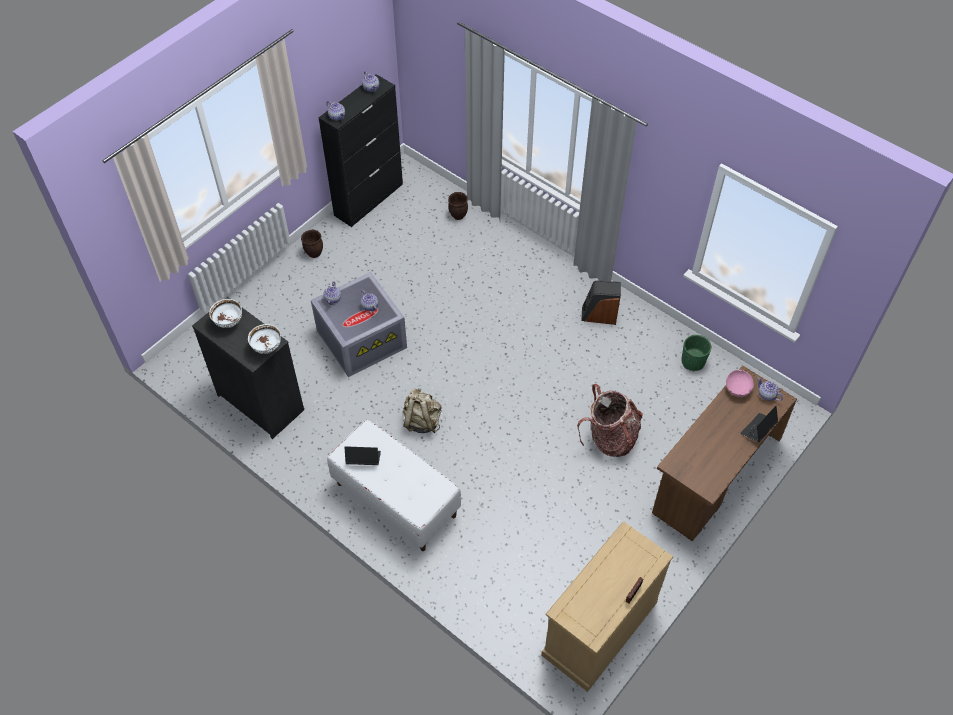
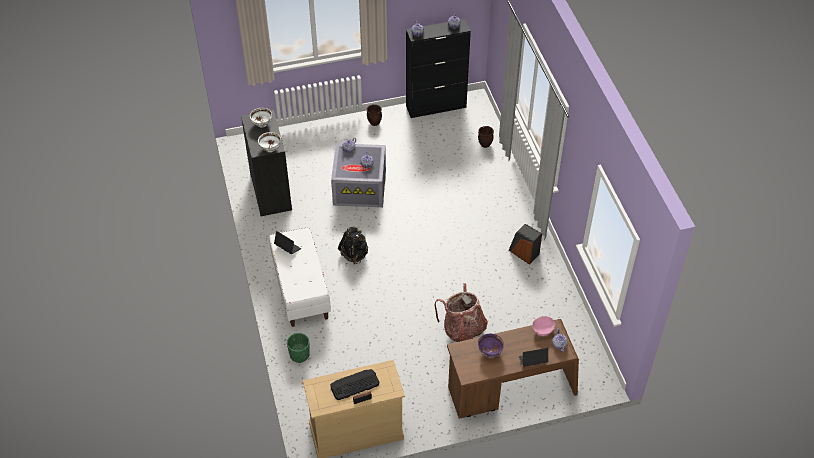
camera: 35 degrees right, 5 degrees down
(422, 421) = (354, 254): beige backpack -> black backpack
(609, 580) = (354, 385): none -> keyboard
(693, 361) = (561, 315): green planter -> green planter (299, 355)
(708, 446) = (490, 352): none -> purple bowl

